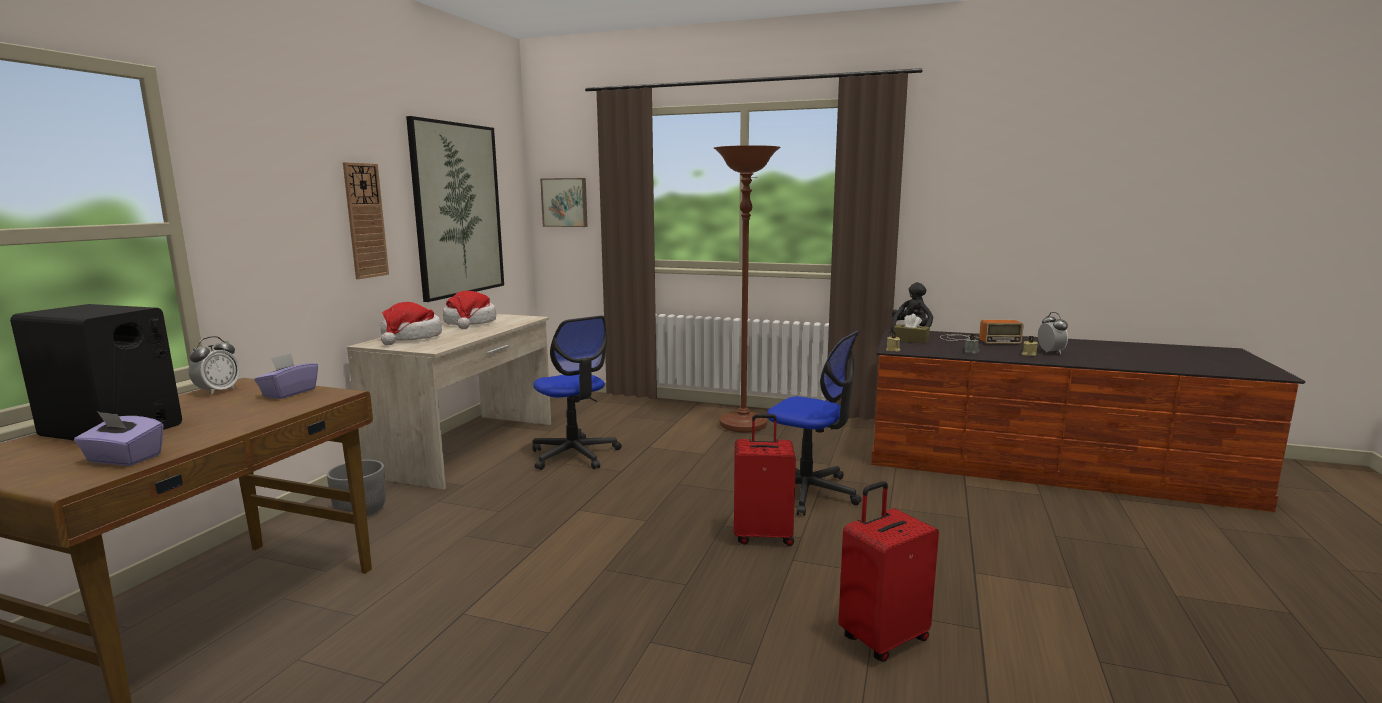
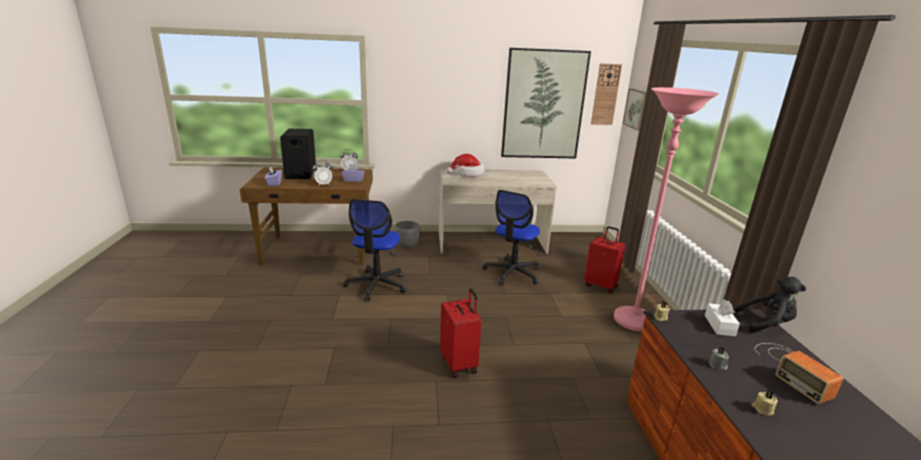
camera: 65 degrees right, 10 degrees up
(365, 220) = (466, 107): wall clock -> wall clock (605, 94)
(470, 323) = (514, 175): hat -> none
(743, 425) = (634, 321): brown floor lamp -> pink floor lamp
(808, 492) = (539, 373): office chair -> office chair (376, 285)
(882, 638) = (362, 432): red suitcase -> red suitcase (600, 285)
(910, 340) = (719, 325): brown tissue box -> white tissue box
(1050, 352) = (803, 430): alarm clock -> alarm clock (323, 184)

